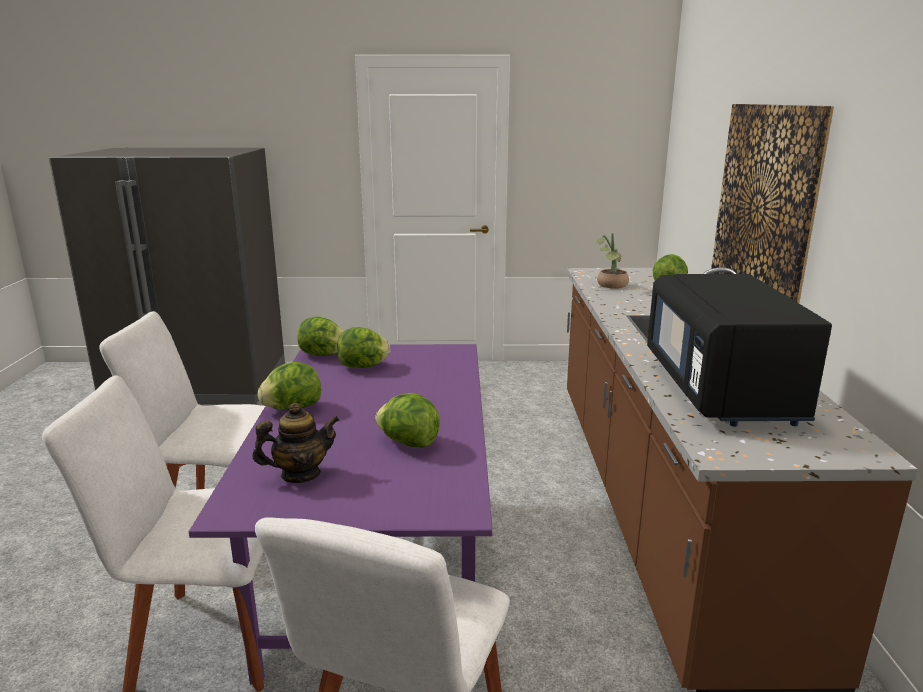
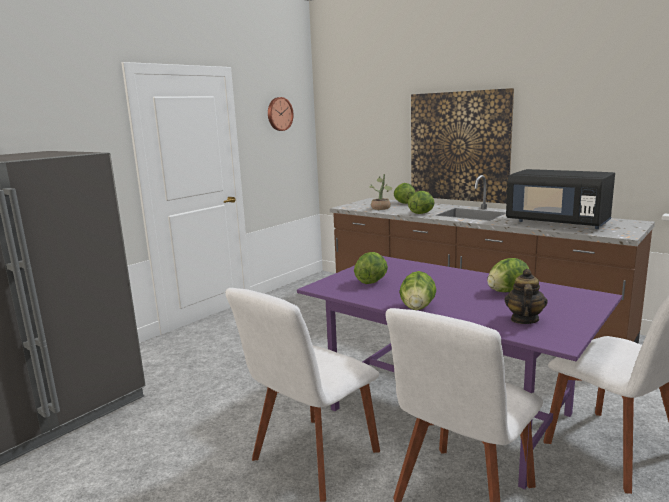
camera: 50 degrees left, 5 degrees down
(323, 355) = (330, 287): lettuce -> lettuce (422, 213)
(591, 121) = (279, 114): none -> wall clock

